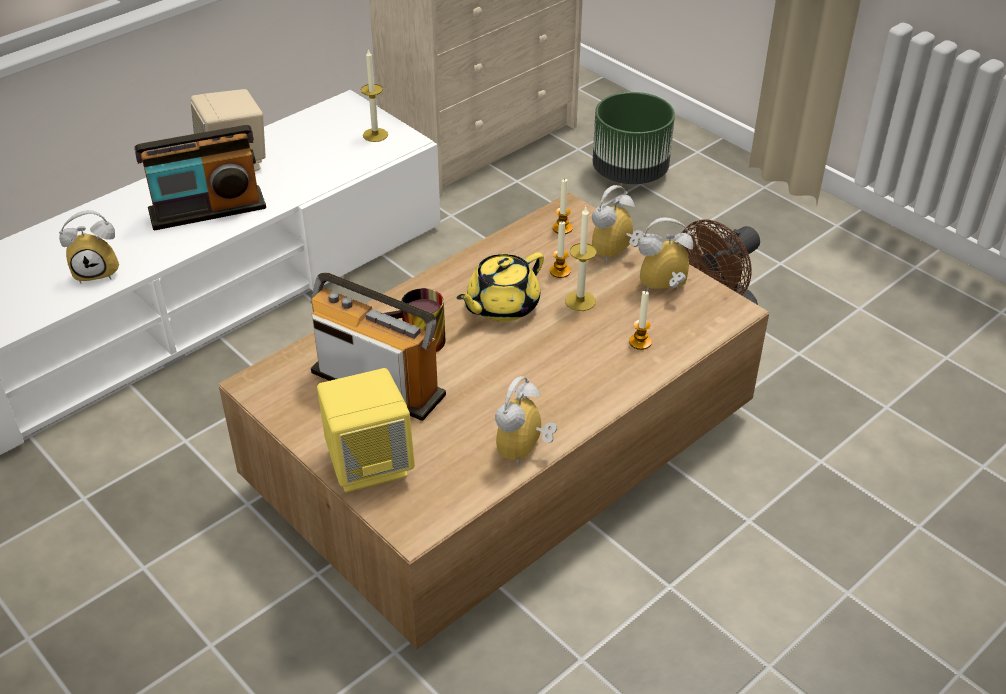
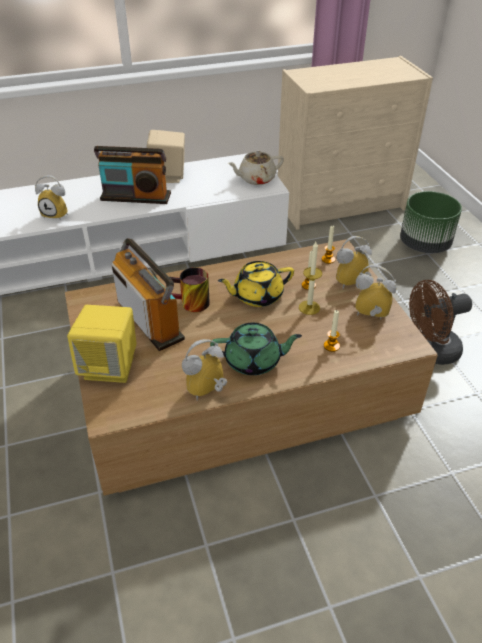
camera: 25 degrees right, 0 degrees up
(375, 135) = (256, 179): candle -> beige teapot
(556, 393) = (254, 361): none -> green teapot

